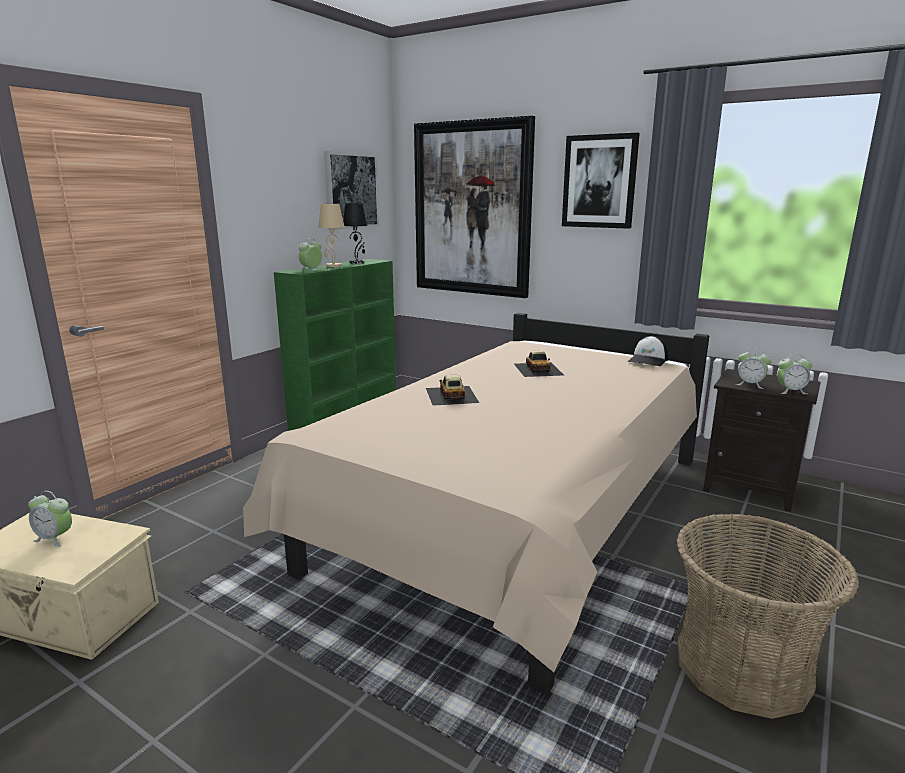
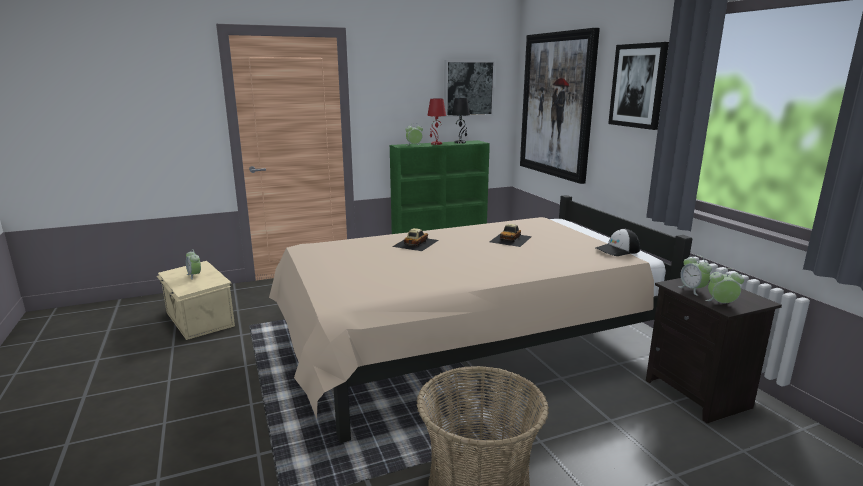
camera: 35 degrees right, 0 degrees up
(333, 266) = (436, 144): beige table lamp -> red table lamp
(790, 391) = (721, 304): alarm clock -> alarm clock turned 150 degrees clockwise

